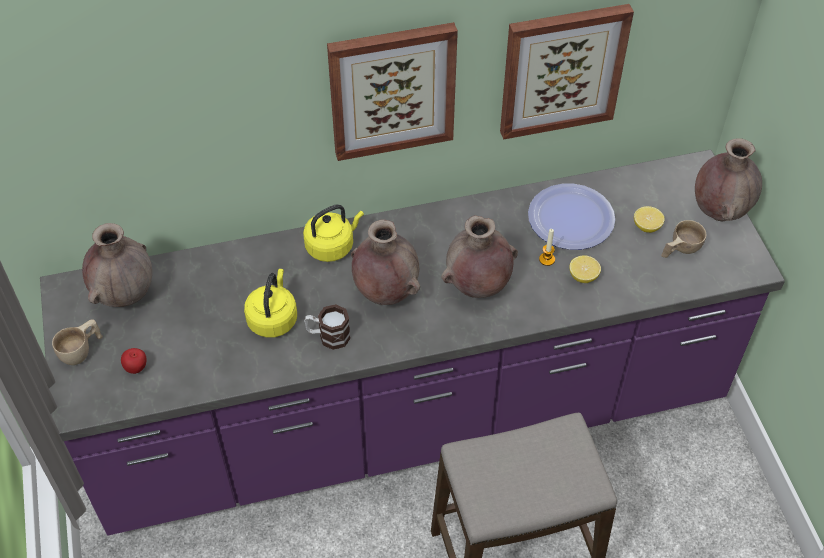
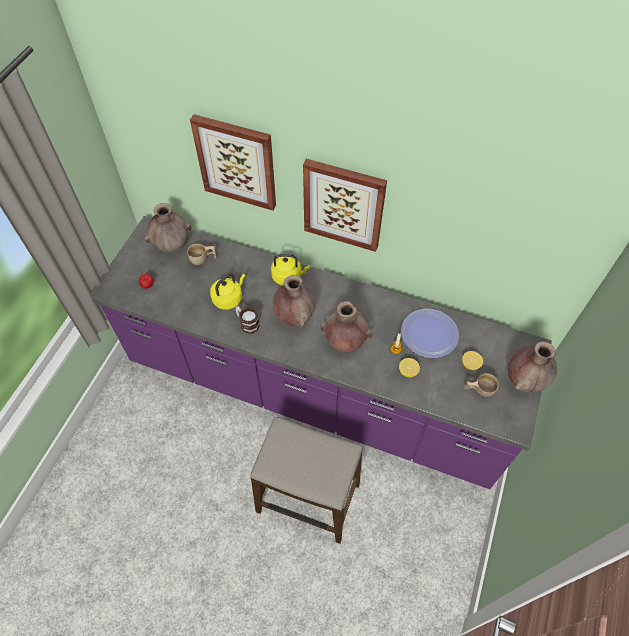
camera: 35 degrees right, 5 degrees up
(82, 351) = (132, 263): beige cup -> beige cup (203, 259)
(562, 70) = (456, 242): picture -> picture (237, 162)

